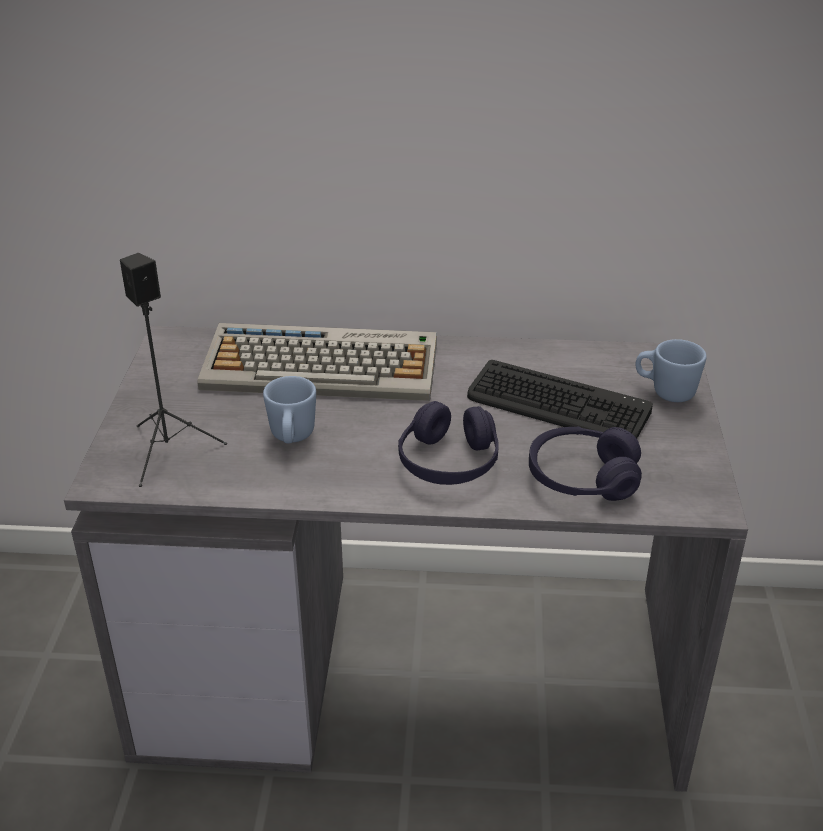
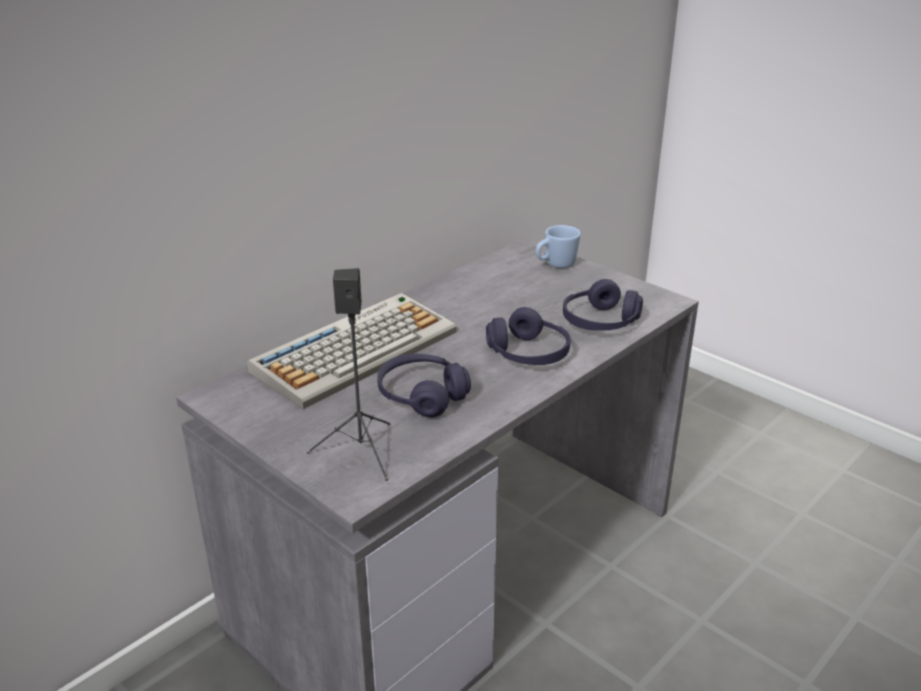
camera: 50 degrees left, 5 degrees down
(292, 438) = (422, 396): blue mug -> purple headphones
(557, 404) = (521, 297): keyboard -> none

